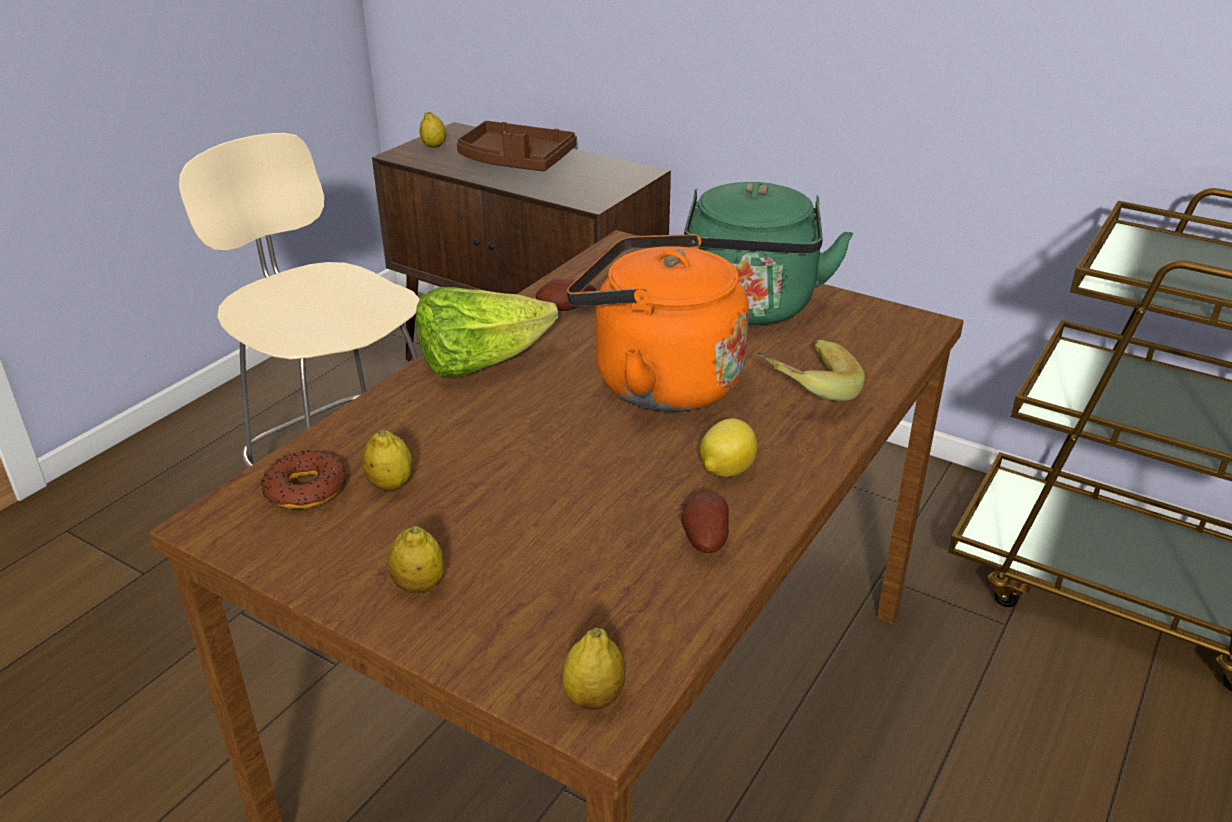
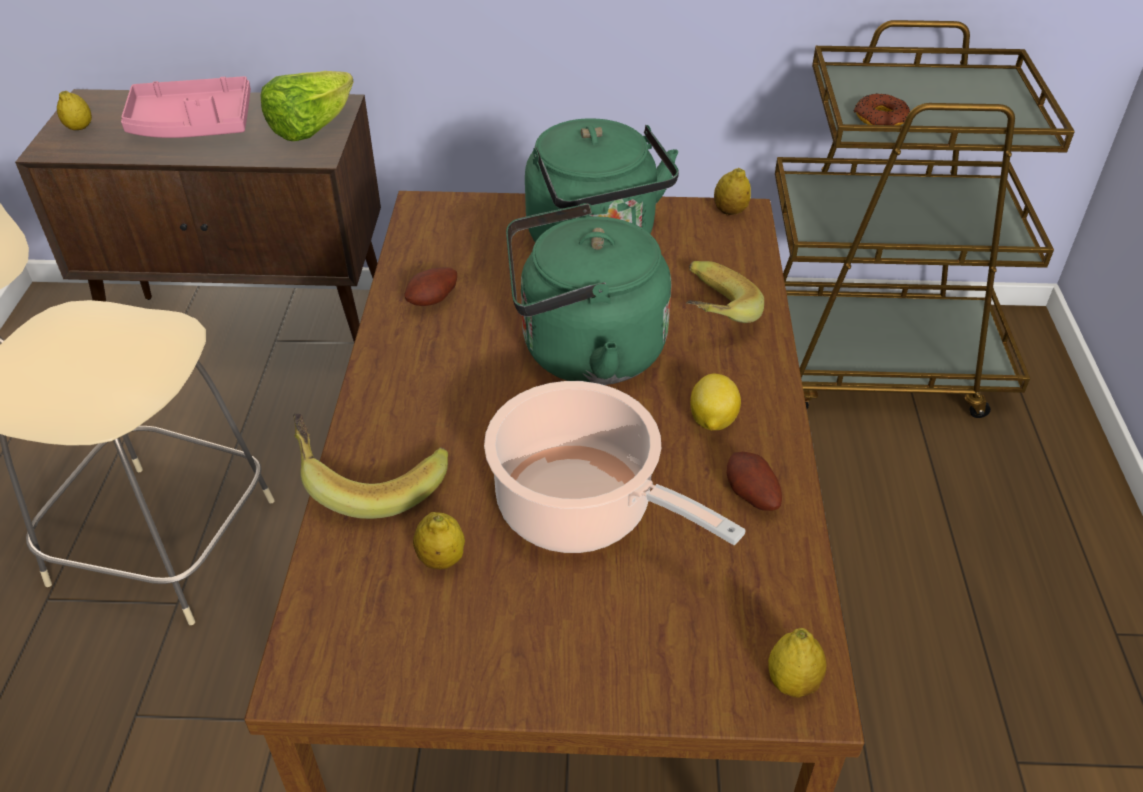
camera: 30 degrees left, 10 degrees up
(305, 489) = (362, 600): donut -> donut (880, 118)
(393, 413) = (370, 480): none -> banana
(418, 586) = (562, 650): lemon -> lemon (730, 211)
(480, 363) = (405, 391): lettuce -> lettuce (311, 128)
(515, 162) = (193, 125): brown tray -> pink tray
(540, 493) = (582, 509): none -> cooking pot
(657, 382) = (583, 352): orange kettle -> green kettle

